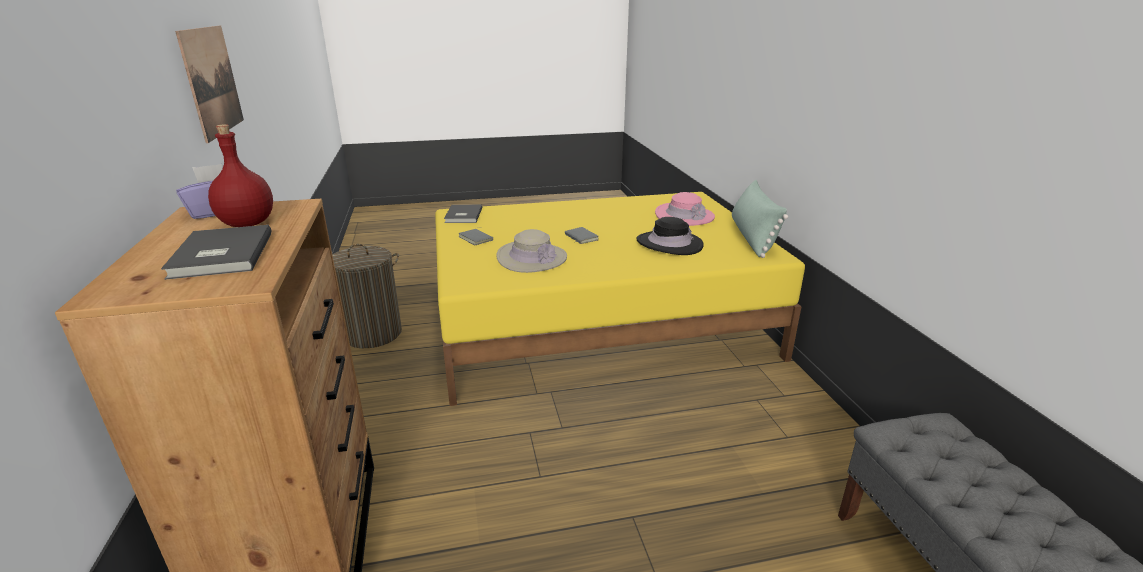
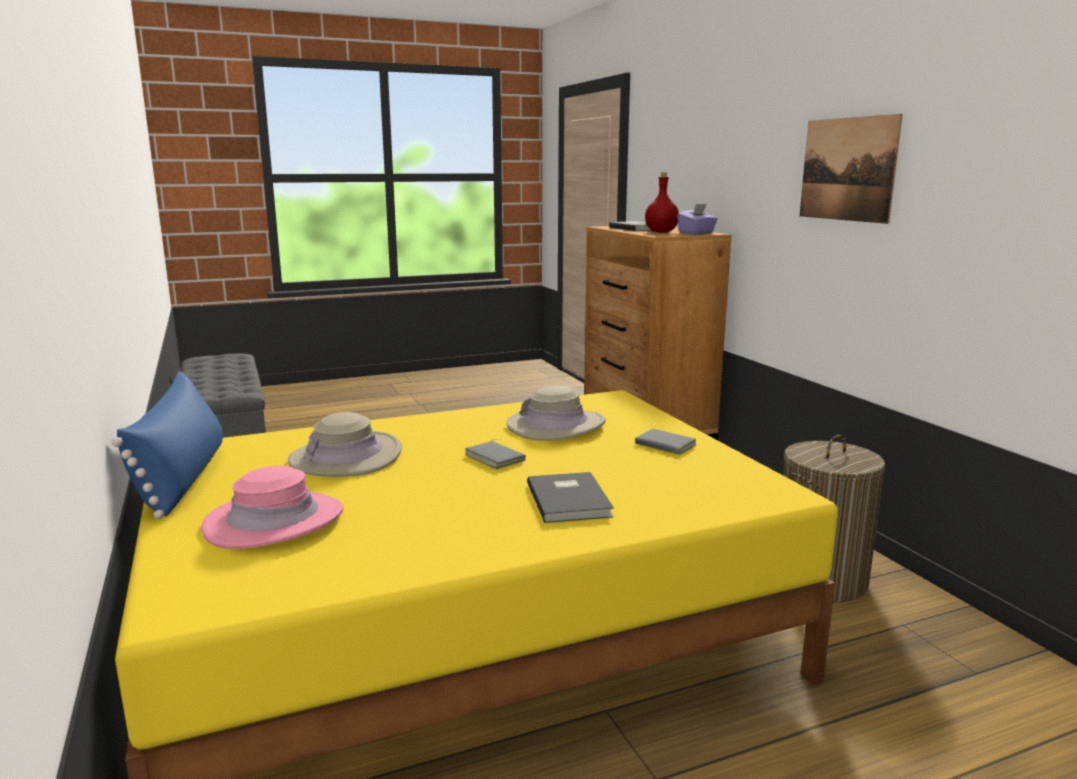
camera: 170 degrees right, 10 degrees down
(462, 216) = (753, 487): grey book -> grey book (570, 499)
(669, 244) = (346, 457): black hat -> beige hat
(752, 237) = (183, 478): green pillow -> blue pillow

